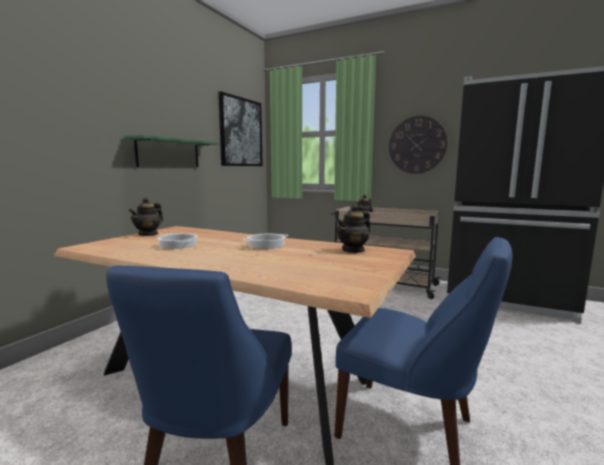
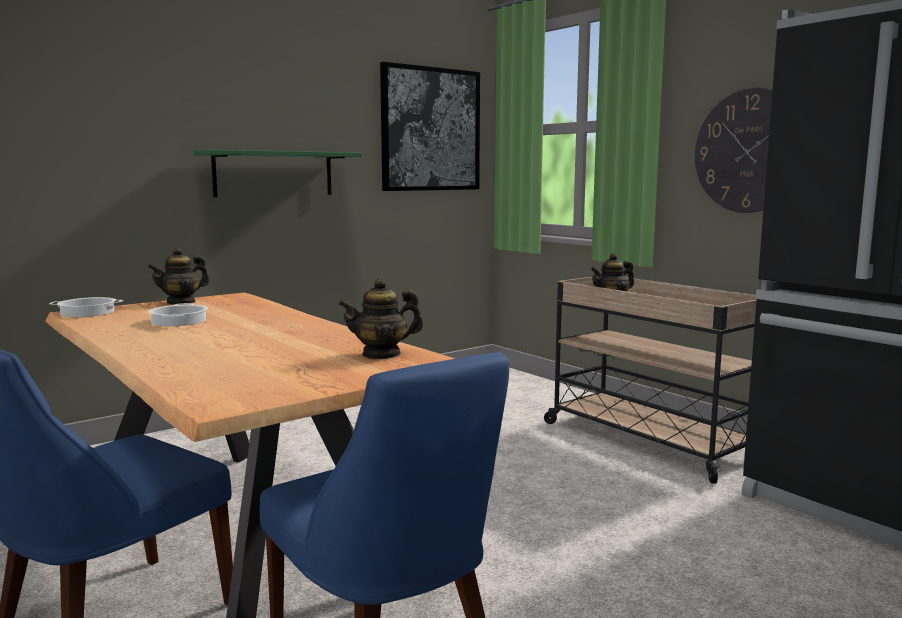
camera: 25 degrees right, 0 degrees up
(266, 245) = (284, 333): cooking pot -> cooking pot (88, 312)

